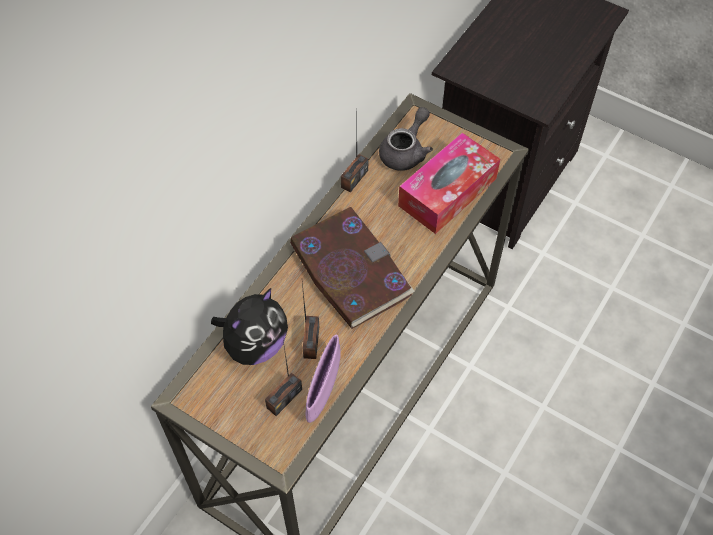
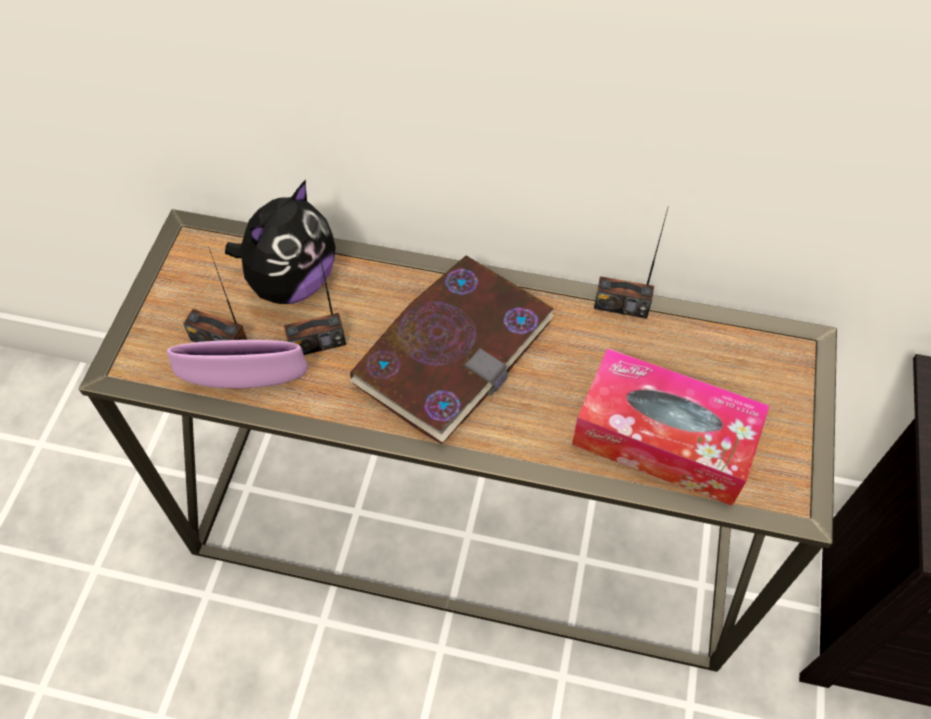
camera: 70 degrees right, 0 degrees up
(255, 345) = (291, 282): plush toy -> plush toy turned 75 degrees counterclockwise
(406, 152) = (711, 357): grey teapot -> none

